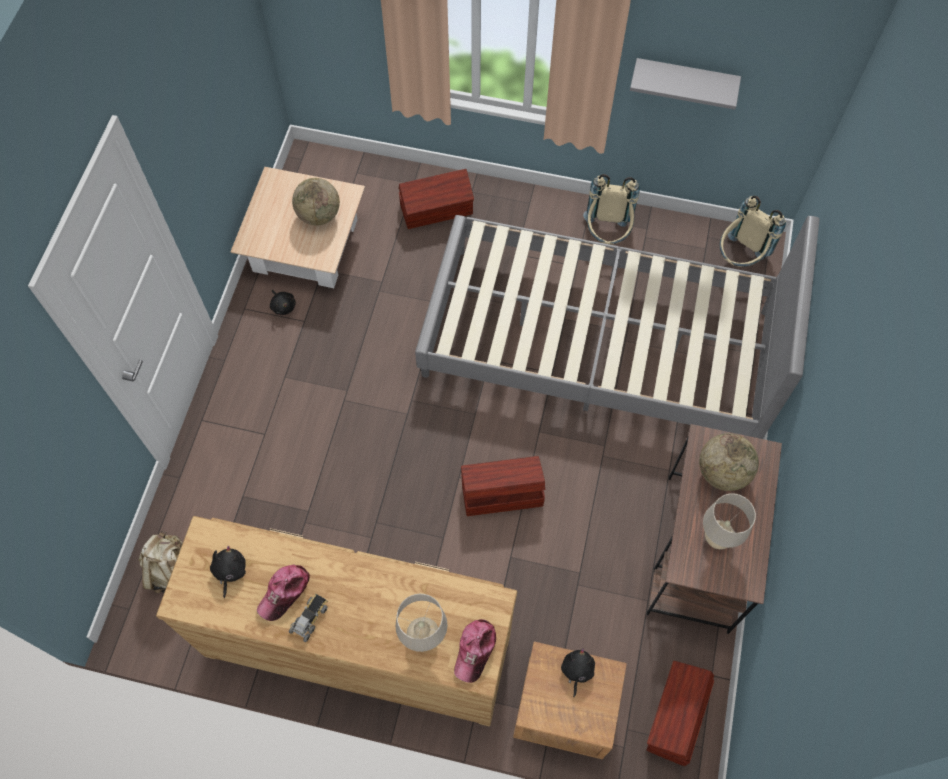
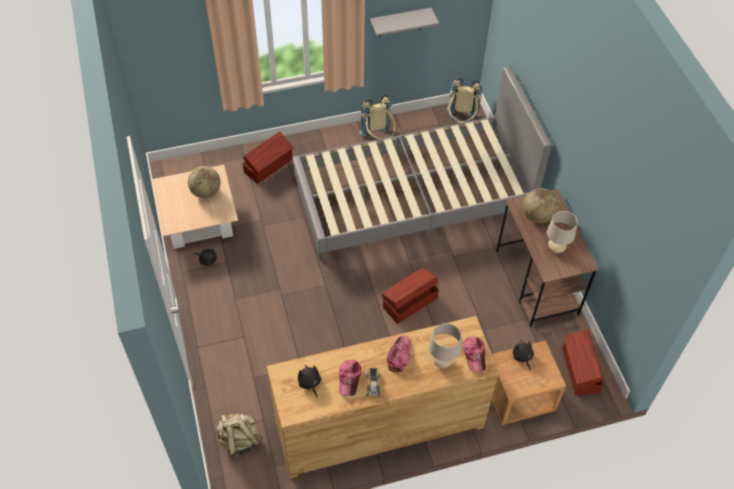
camera: 30 degrees left, 10 degrees down
(371, 594) = (399, 355): none -> cap

